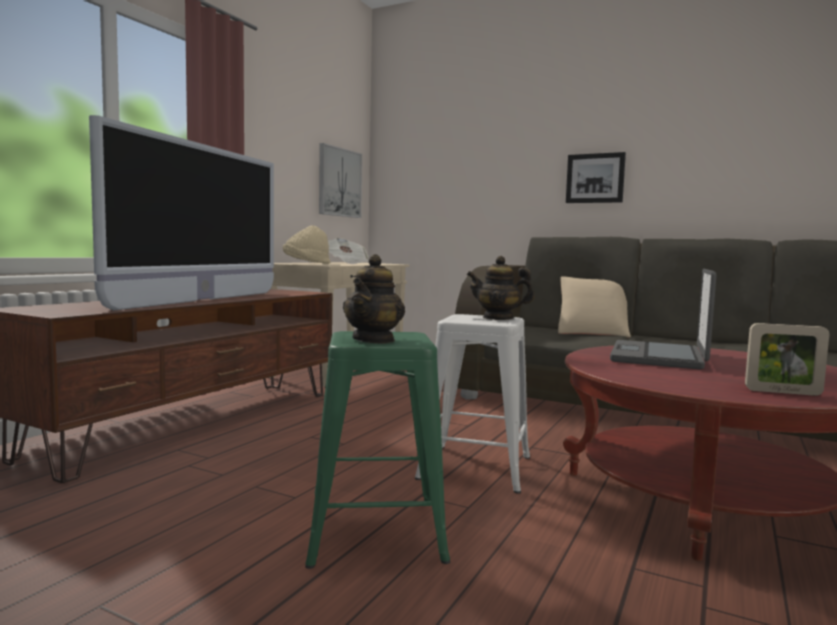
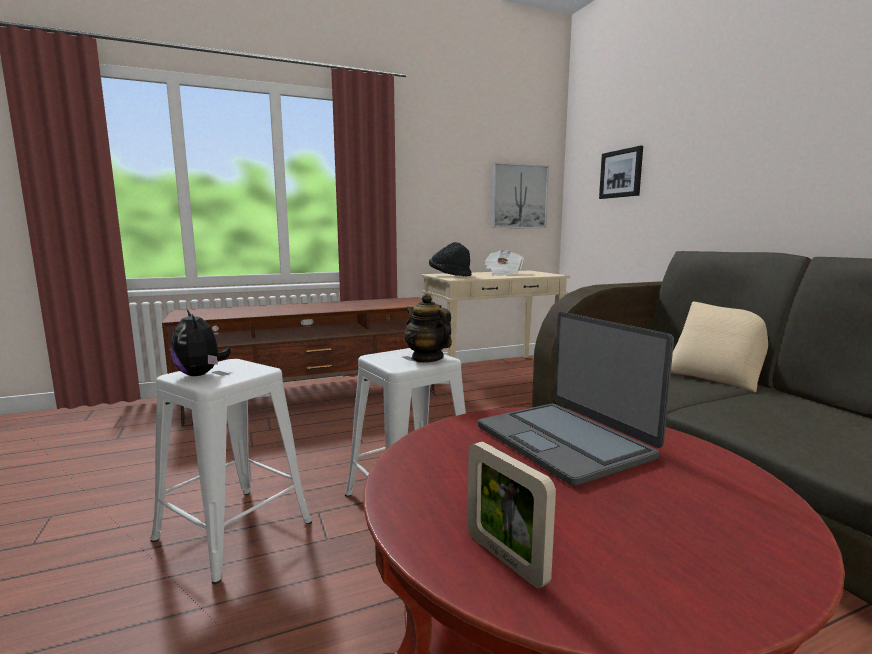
camera: 40 degrees right, 5 degrees up
(202, 300) = (308, 309): television -> none
(306, 264) = (449, 276): beige hat -> black hat
(374, 340) = (201, 374): teapot -> plush toy
(376, 531) = (234, 531): green stool -> white stool
(595, 178) = (783, 170): picture -> picture (621, 173)
(659, 357) = (564, 441): laptop -> laptop turned 90 degrees counterclockwise

